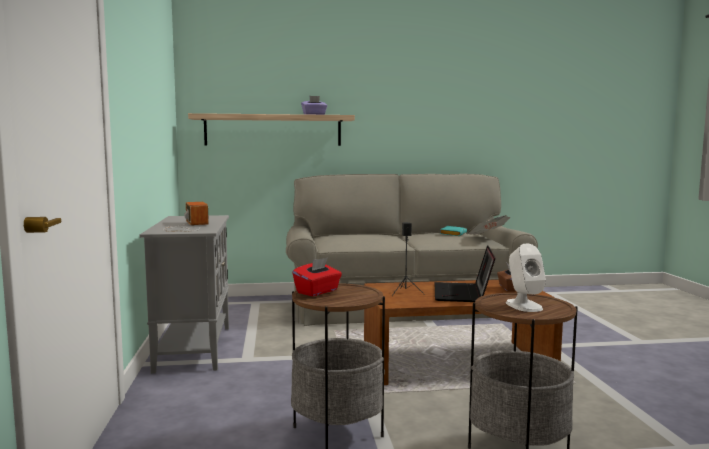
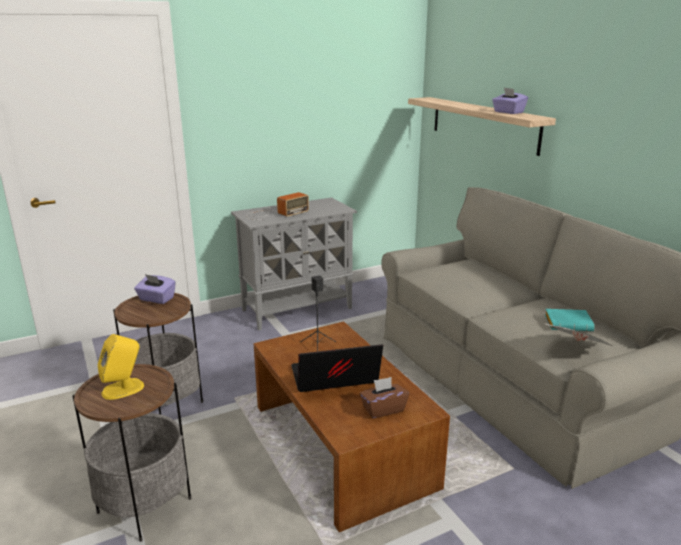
camera: 70 degrees right, 15 degrees up
(317, 291) = (156, 299): red tissue box -> purple tissue box
(523, 305) = (123, 389): white speaker -> yellow speaker

